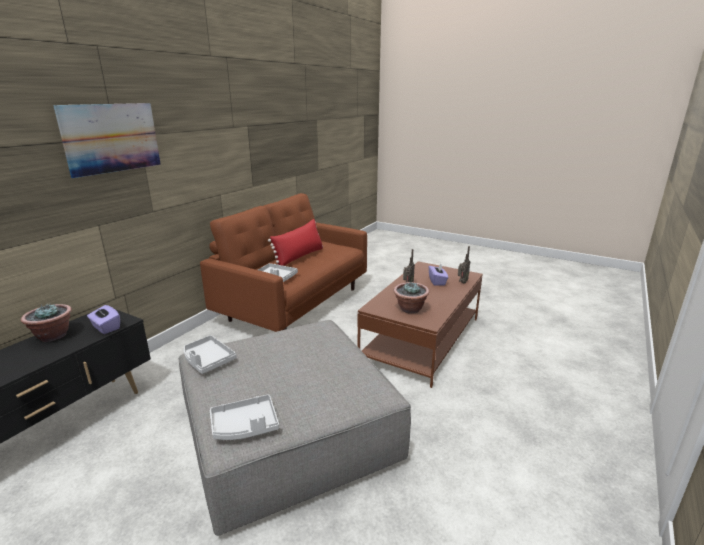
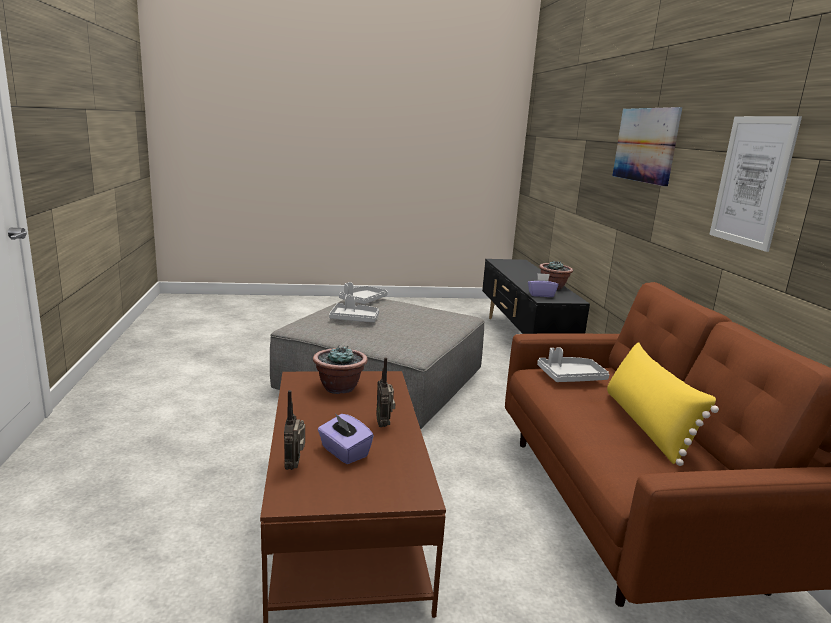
camera: 140 degrees right, 5 degrees down
(207, 360) = (450, 314): grey tray -> grey tray (354, 319)
(223, 143) = (752, 181): none -> picture
(299, 257) = (646, 426): red pillow -> yellow pillow

